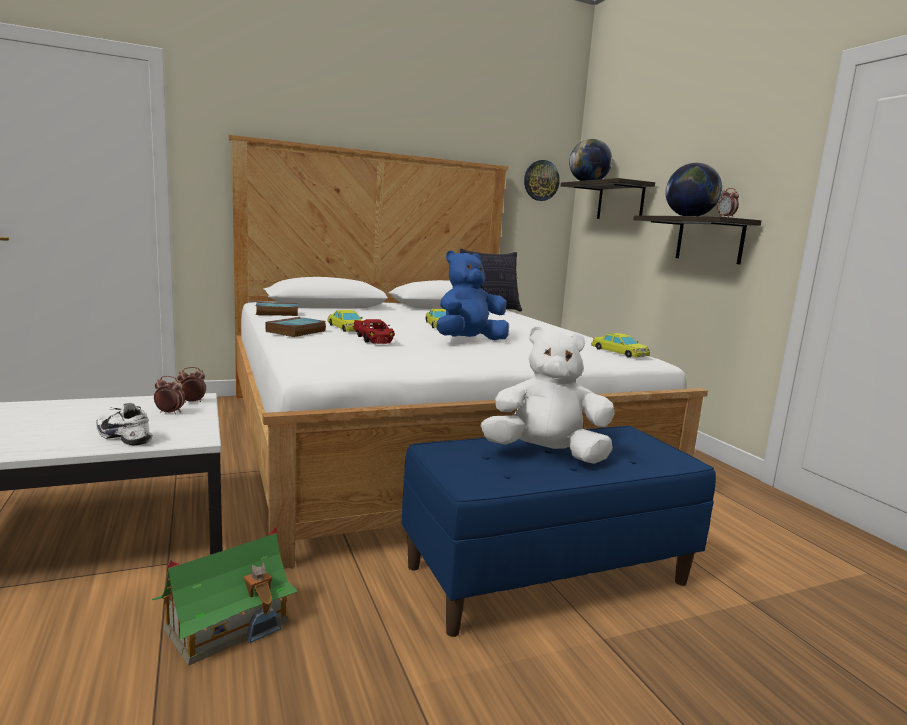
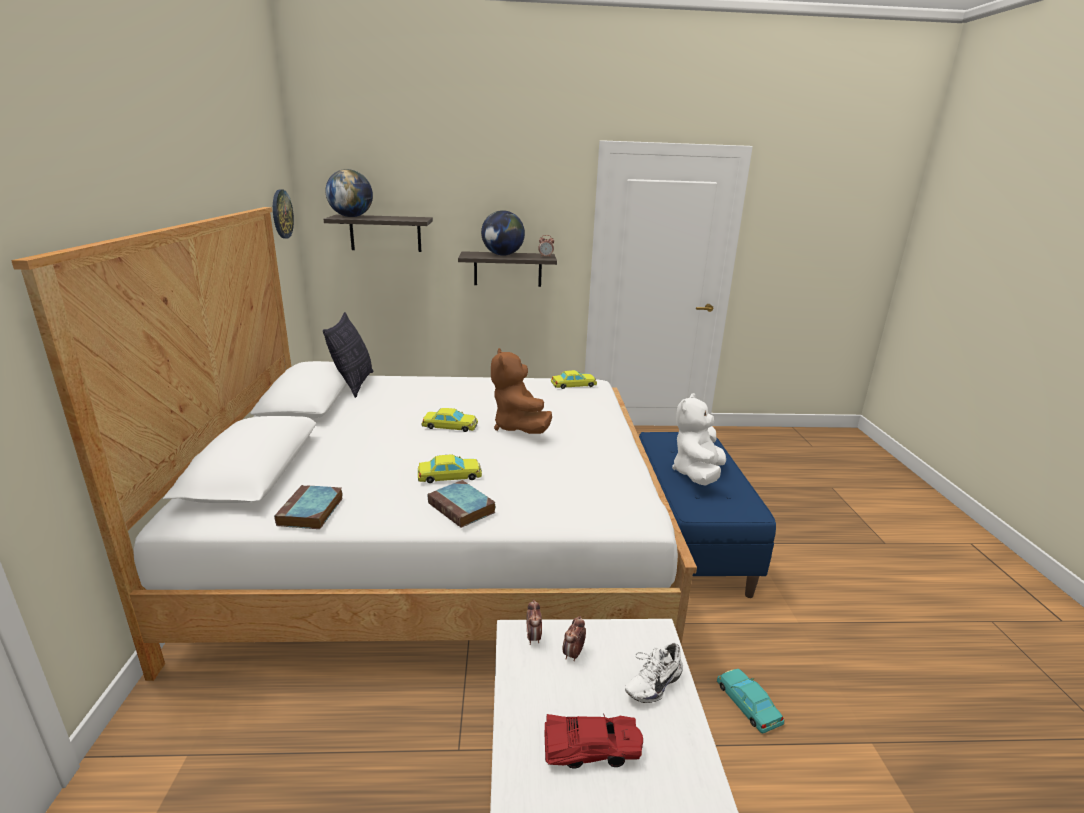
camera: 70 degrees left, 10 degrees up
(228, 624) = (747, 703): toy house -> turquoise toy car
(373, 339) = (536, 469): red toy car -> red toy car (591, 749)
(469, 341) = (519, 427): blue plush toy -> brown plush toy

